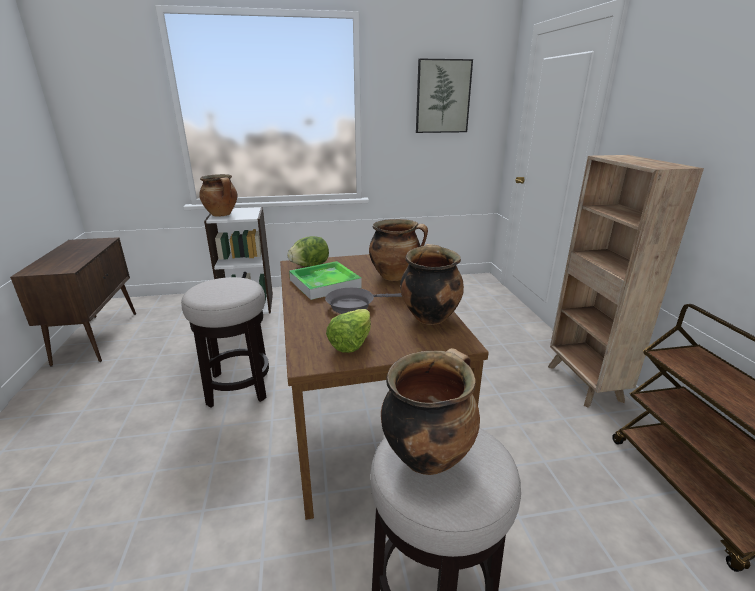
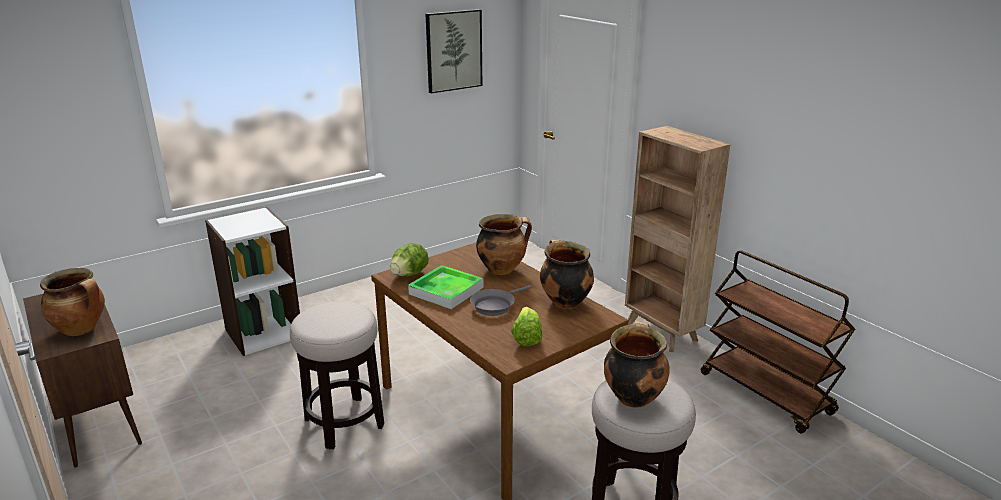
camera: 25 degrees left, 0 degrees up
(222, 214) = (233, 227): cooking pot -> cooking pot (82, 329)

